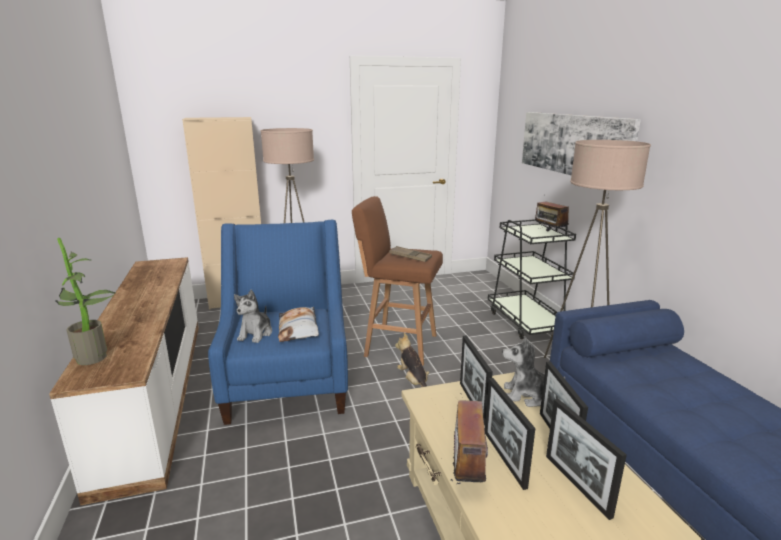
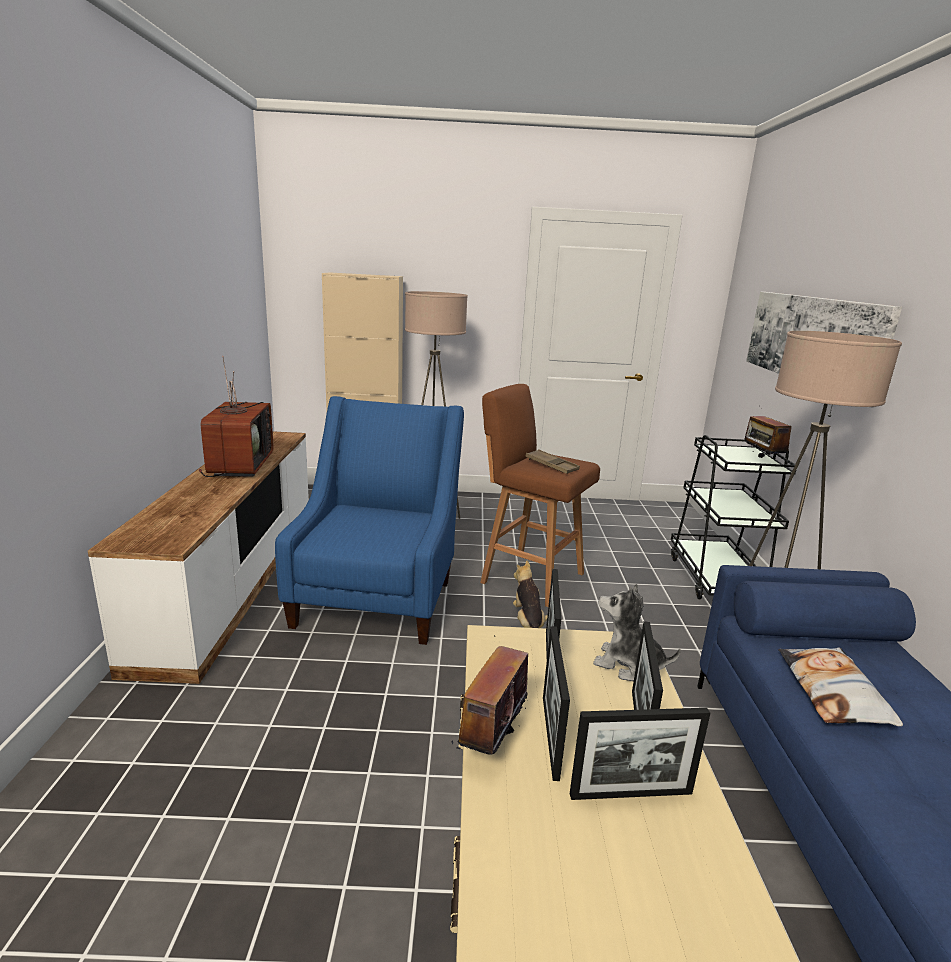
camera: 15 degrees right, 0 degrees up
(97, 357) = (152, 522): potted plant -> none
(146, 293) = (239, 465): none -> television
(256, 334) = (339, 529): plush toy -> none
(299, 329) = (389, 532): pillow -> pillow (833, 692)
(577, 485) = (631, 794): picture frame -> picture frame turned 90 degrees counterclockwise

